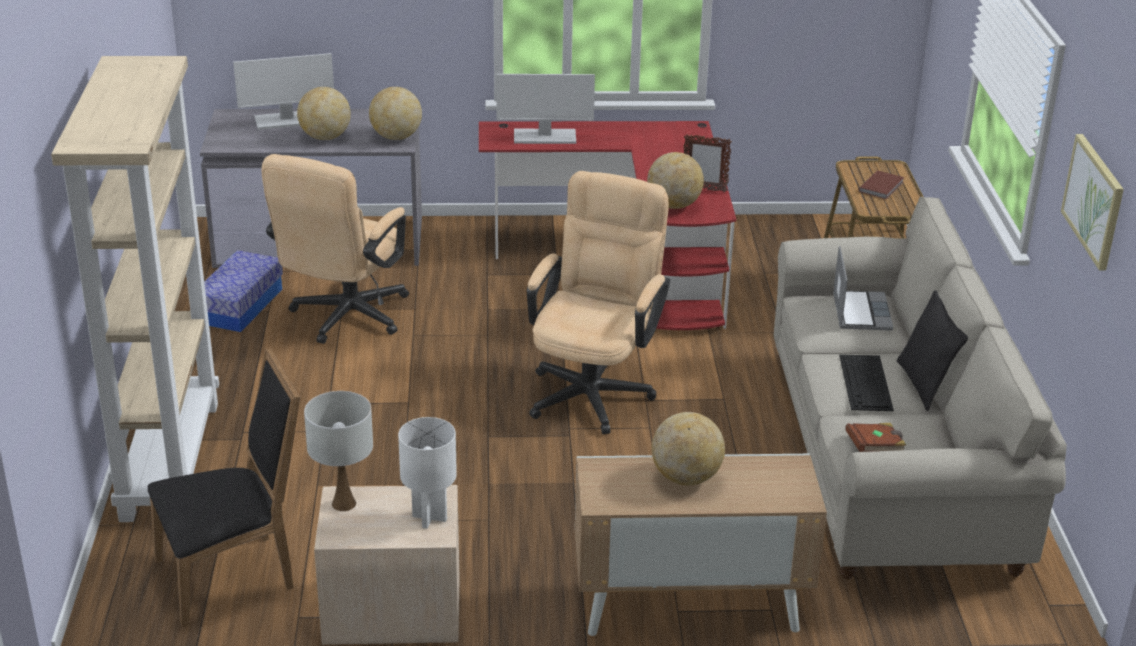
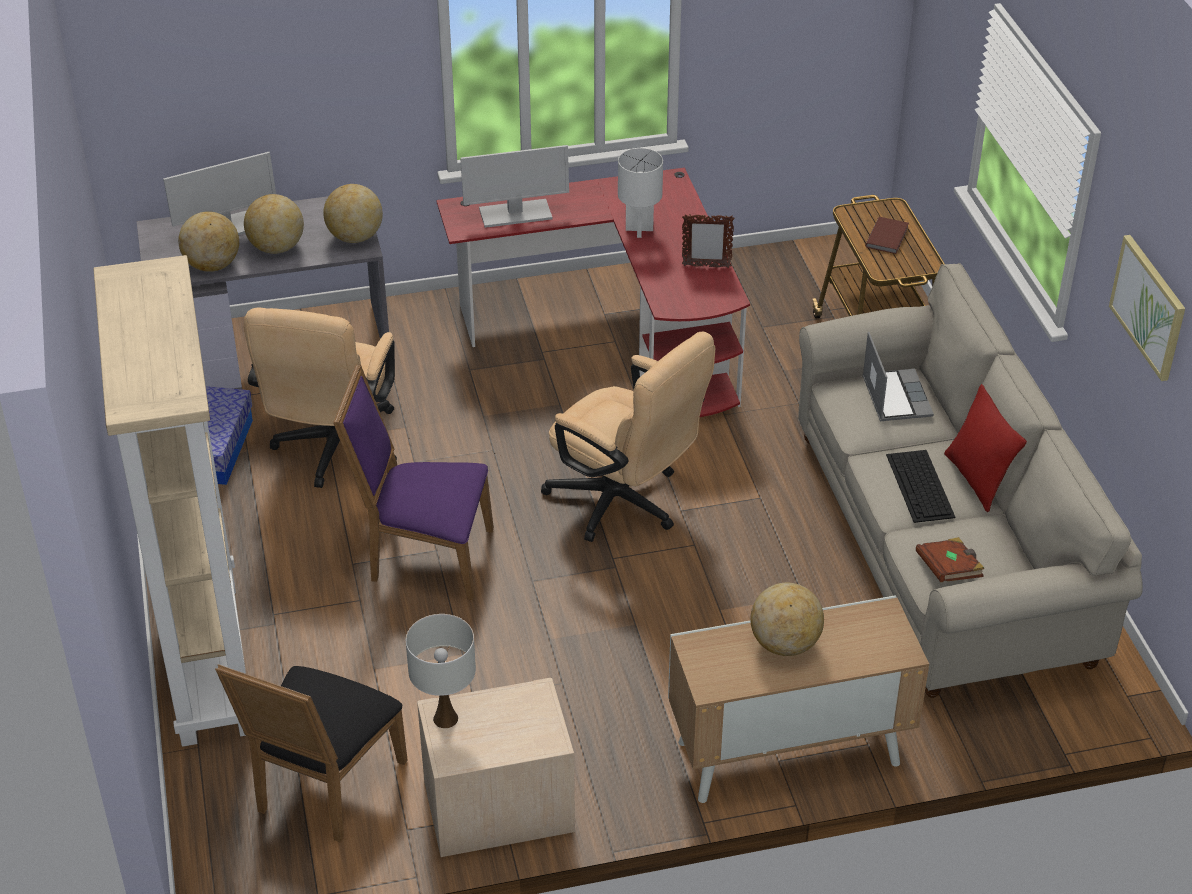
camera: 10 degrees left, 10 degrees up
(233, 574) = (323, 790): black chair -> black chair turned 150 degrees clockwise
(395, 406) = (424, 556): none -> purple chair
(430, 518) = (537, 722): white table lamp -> white table lamp (639, 230)
(594, 389) = (625, 504): beige office chair -> beige office chair turned 120 degrees clockwise
(674, 205) = (680, 293): globe -> globe (212, 265)
(923, 384) = (977, 480): black pillow -> red pillow

